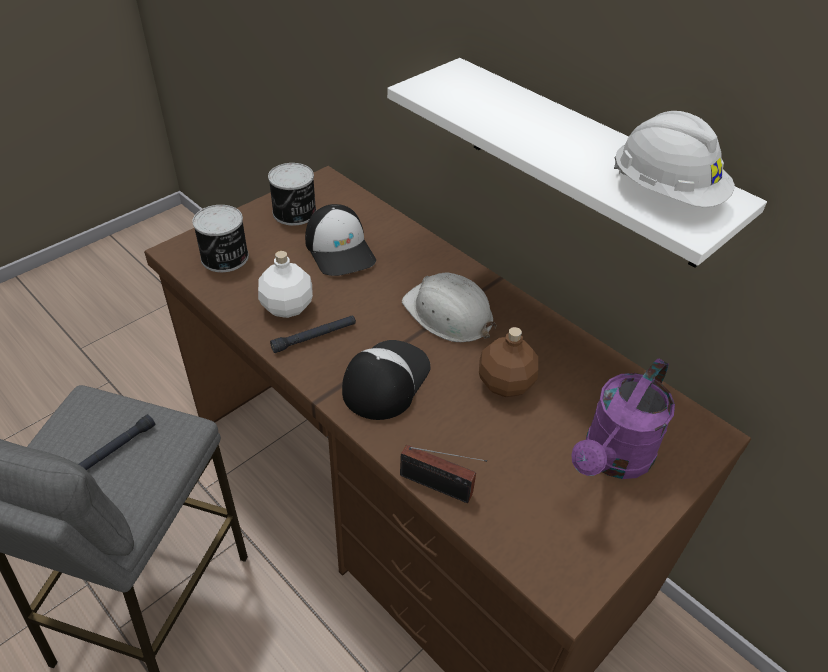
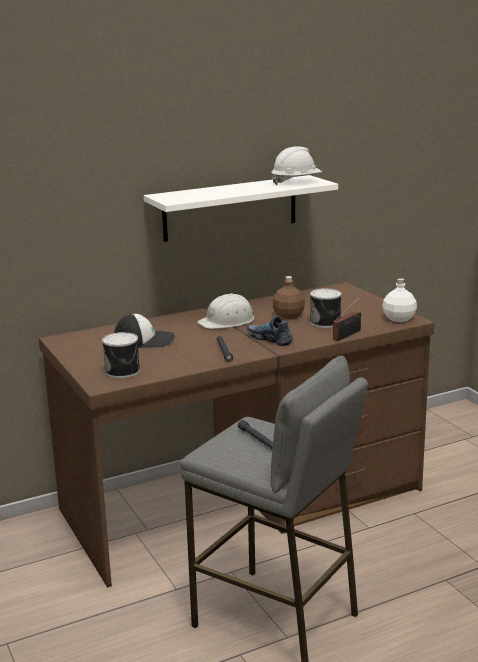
camera: 70 degrees left, 25 degrees down
(288, 307) = (191, 356): white bottle -> white bottle (399, 319)
(295, 213) = (90, 350): can -> can (326, 322)
(385, 380) = (270, 339): cap -> shoe
(612, 459) = (347, 304): purple watering can -> none

